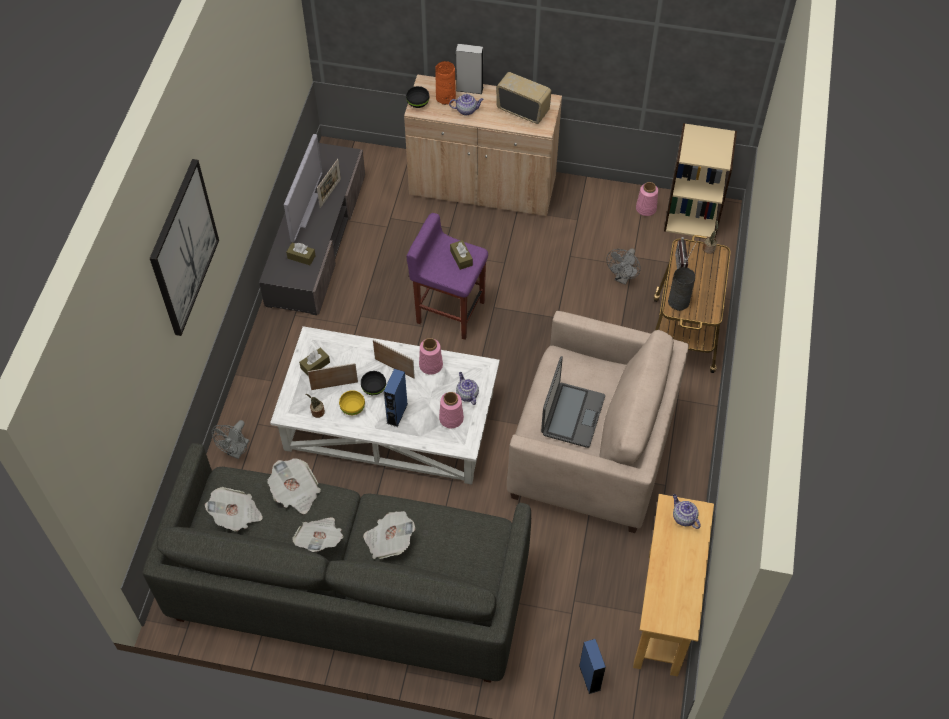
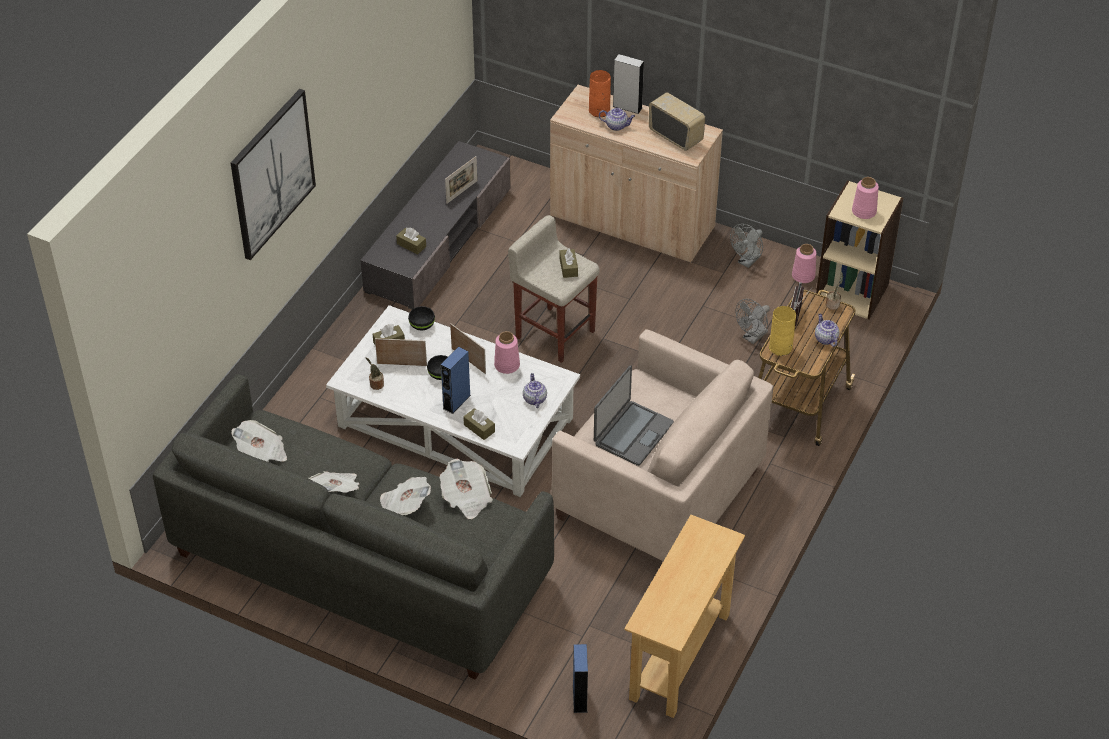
camera: 15 degrees right, 10 degrees down
(236, 451) = (290, 418): grey fan -> grey fan (747, 262)
(296, 492) = (327, 445): newspaper -> newspaper (466, 498)
(304, 209) = (430, 202): television -> none
(352, 408) = (413, 388): yellow bowl -> none
(418, 104) = (568, 111): black bowl -> black bowl (422, 326)
(426, 436) = (479, 428): none -> brown tissue box
(449, 311) = (554, 333): purple stool -> beige stool
(451, 418) = (511, 417): pink vase -> pink vase (864, 211)
(679, 302) = (781, 348): grey vase -> yellow vase
(683, 517) = (708, 540): teapot -> teapot (825, 338)

